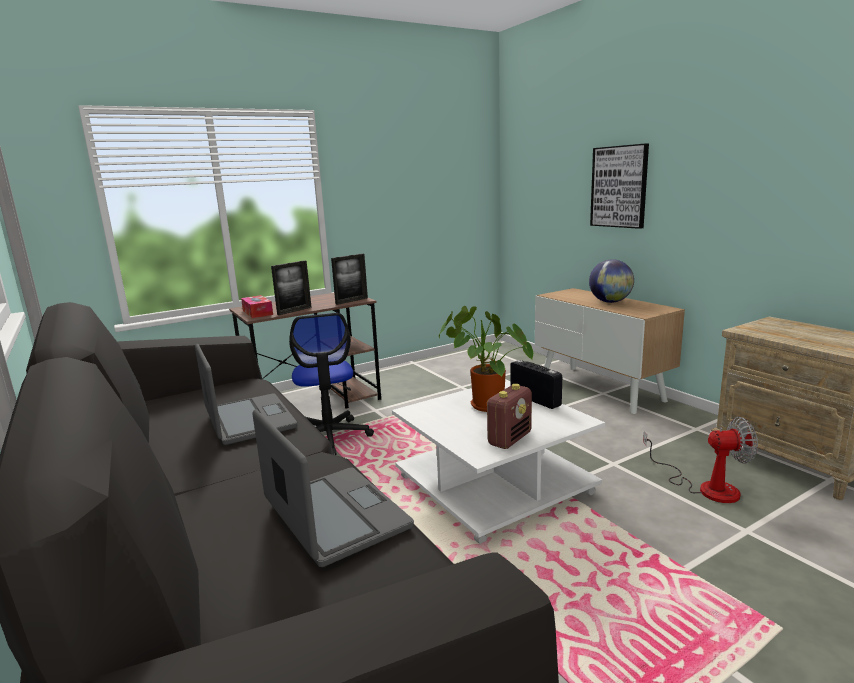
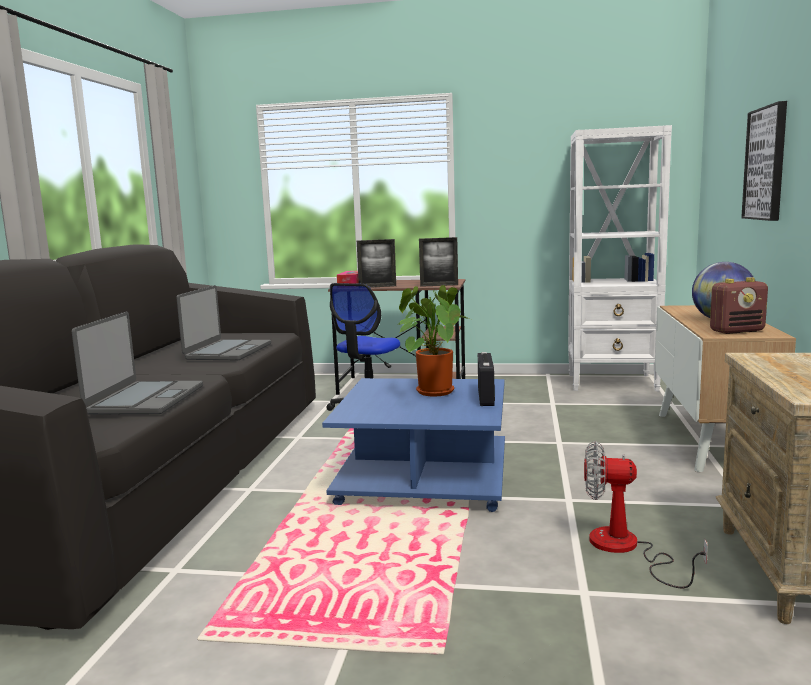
camera: 40 degrees right, 5 degrees down
(468, 358) = (613, 382): none -> white bookcase
(491, 485) = (422, 476): white coffee table -> blue coffee table
(509, 439) = (391, 414): radio -> radio (737, 331)
(705, 487) = (626, 549): fan -> fan turned 150 degrees clockwise

